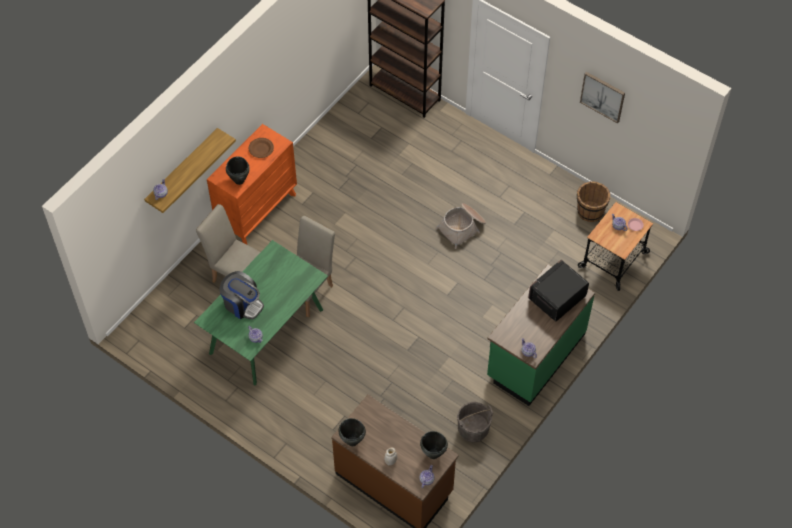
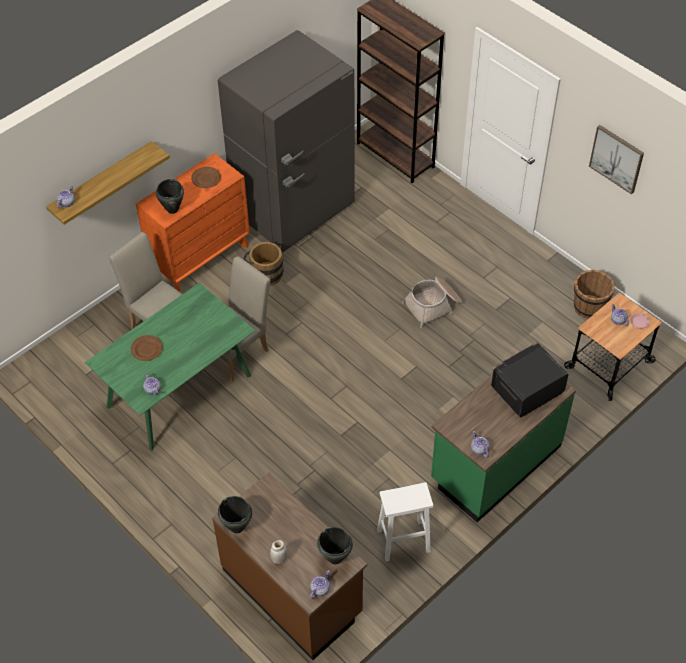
camera: 10 degrees right, 5 degrees down
(242, 304) = (147, 349): coffee machine -> brown plate
(315, 216) = (265, 272): none -> brown bucket
(328, 156) = (294, 211): none -> grey fridge
(473, 430) = (402, 541): grey bucket -> white stool

